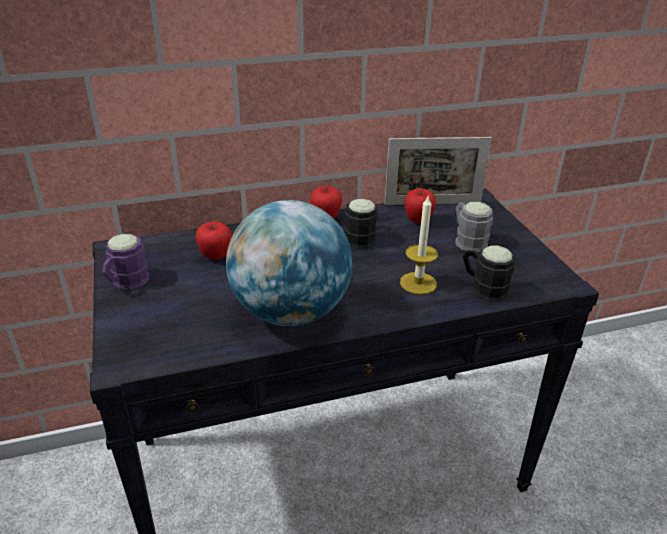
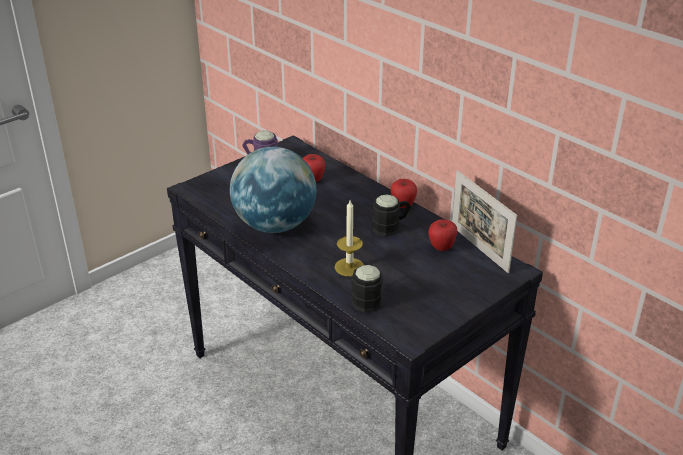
camera: 65 degrees right, 0 degrees up
(467, 240) = (434, 278): grey mug -> none

